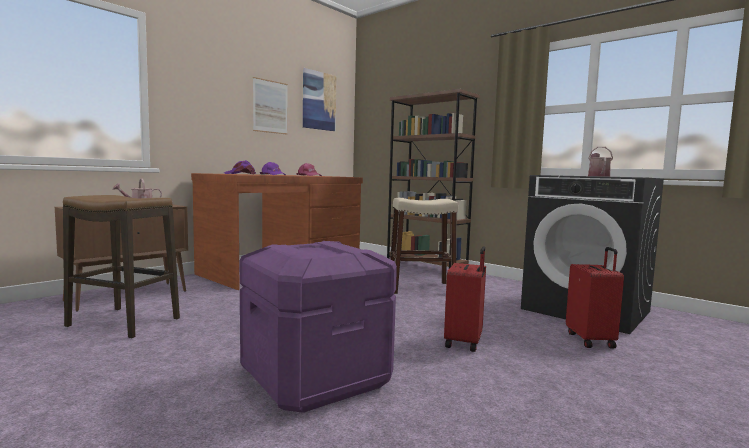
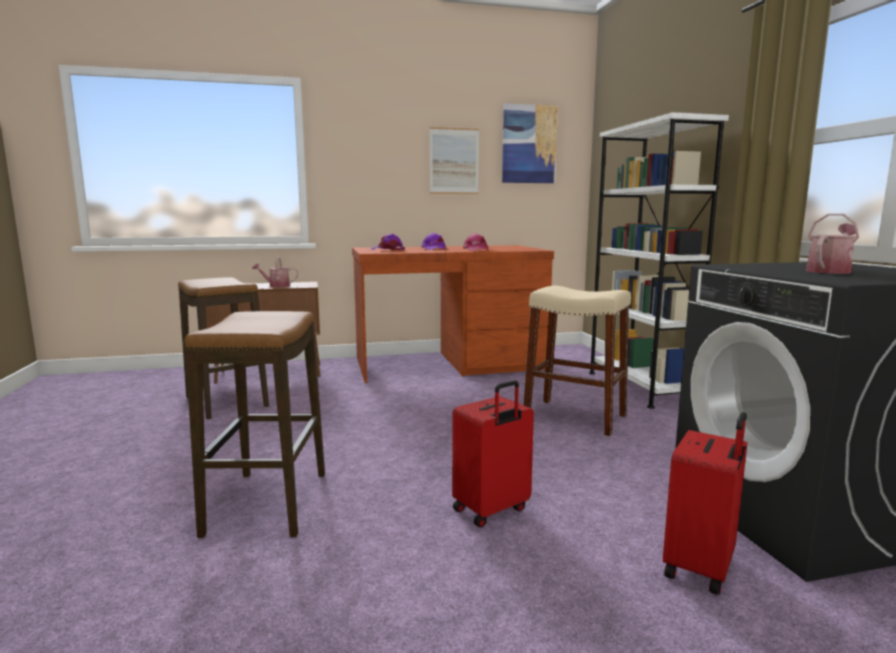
camera: 35 degrees right, 5 degrees up
(317, 378) = (268, 504): purple storage box -> stool
(426, 268) = (639, 387): brown bookcase -> white bookcase

